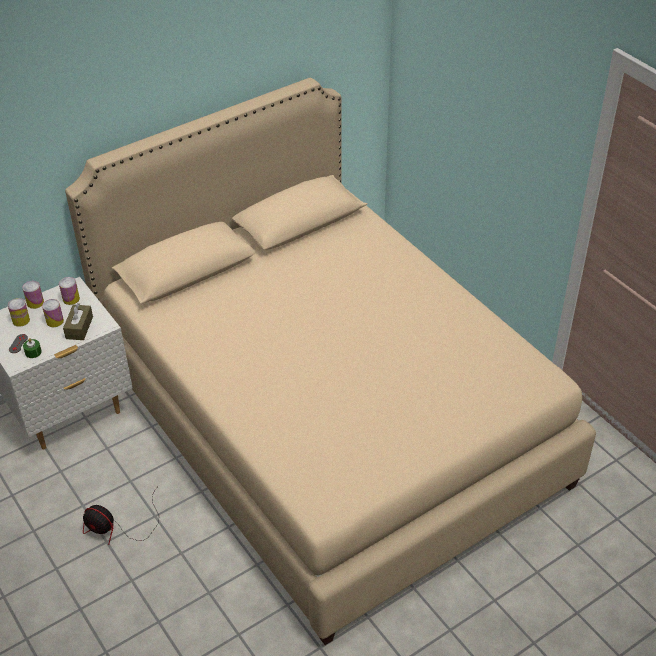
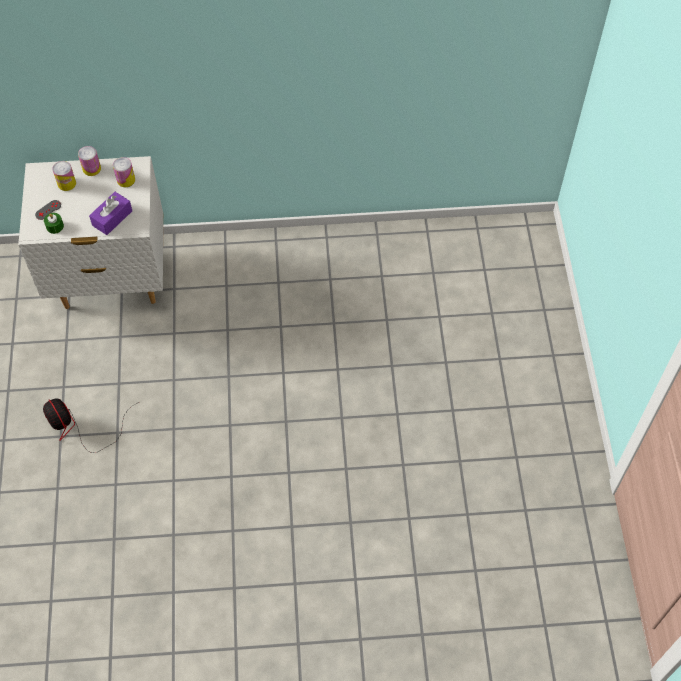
camera: 30 degrees right, 15 degrees up
(55, 321) = (95, 199): can -> none
(79, 327) = (112, 218): brown tissue box -> purple tissue box
(328, 421) = (340, 415): beige bed -> none

